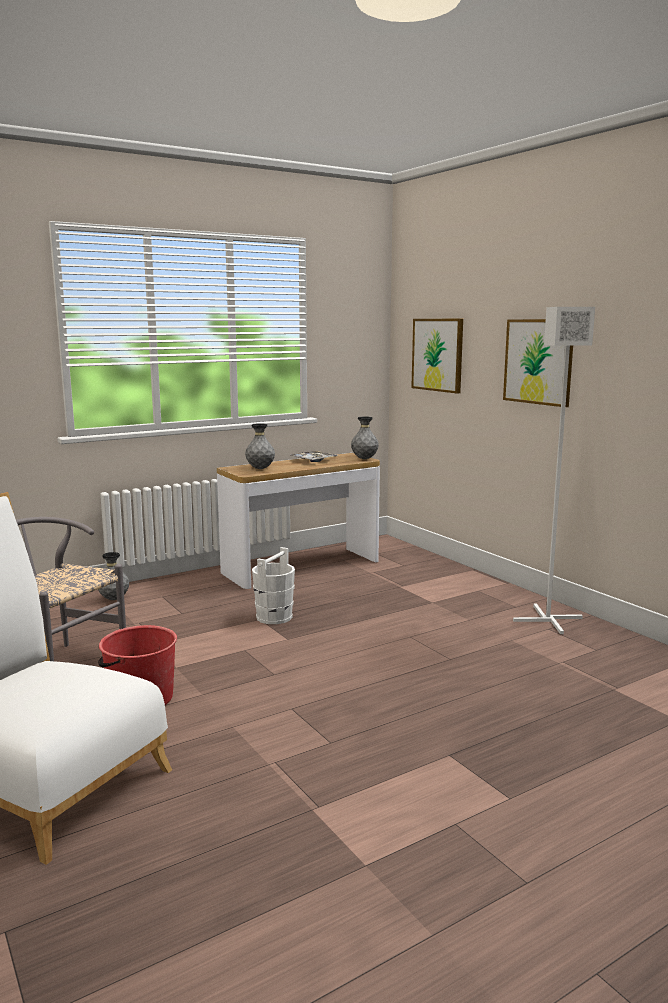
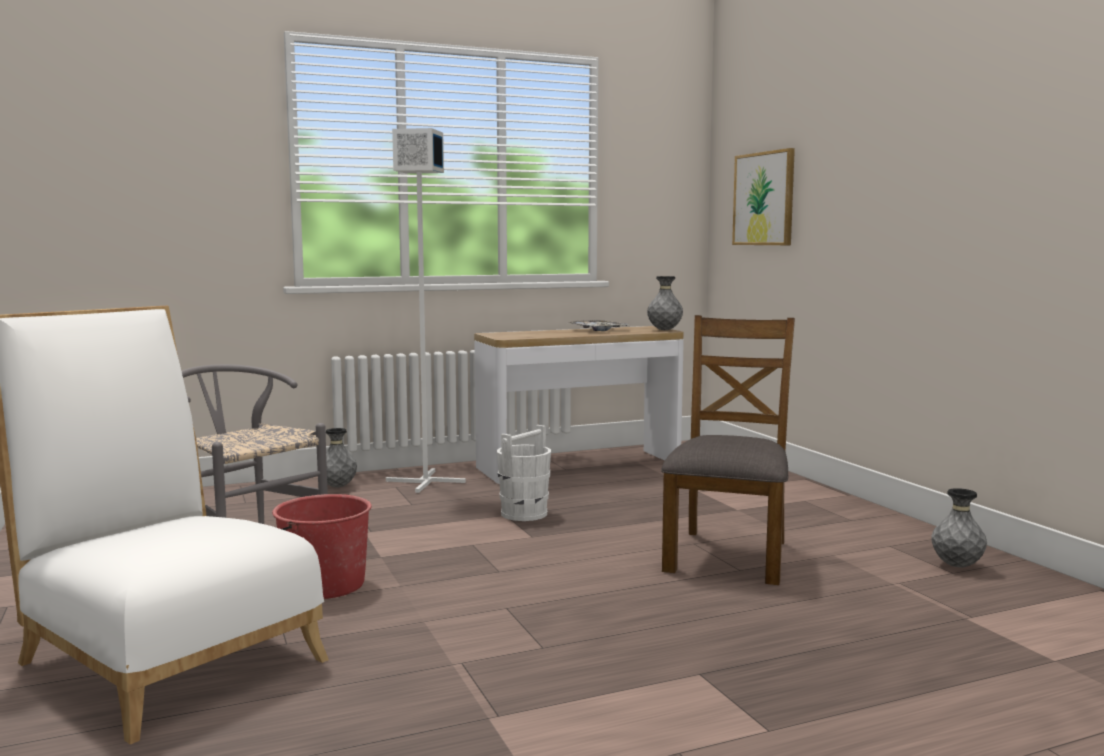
camera: 10 degrees right, 5 degrees down
(260, 469) = (526, 334): grey vase -> grey vase (957, 566)
(438, 646) = (728, 555): none -> brown chair
(538, 361) = (887, 192): picture -> none
(546, 619) = (891, 536): white floor lamp -> white floor lamp (424, 481)

